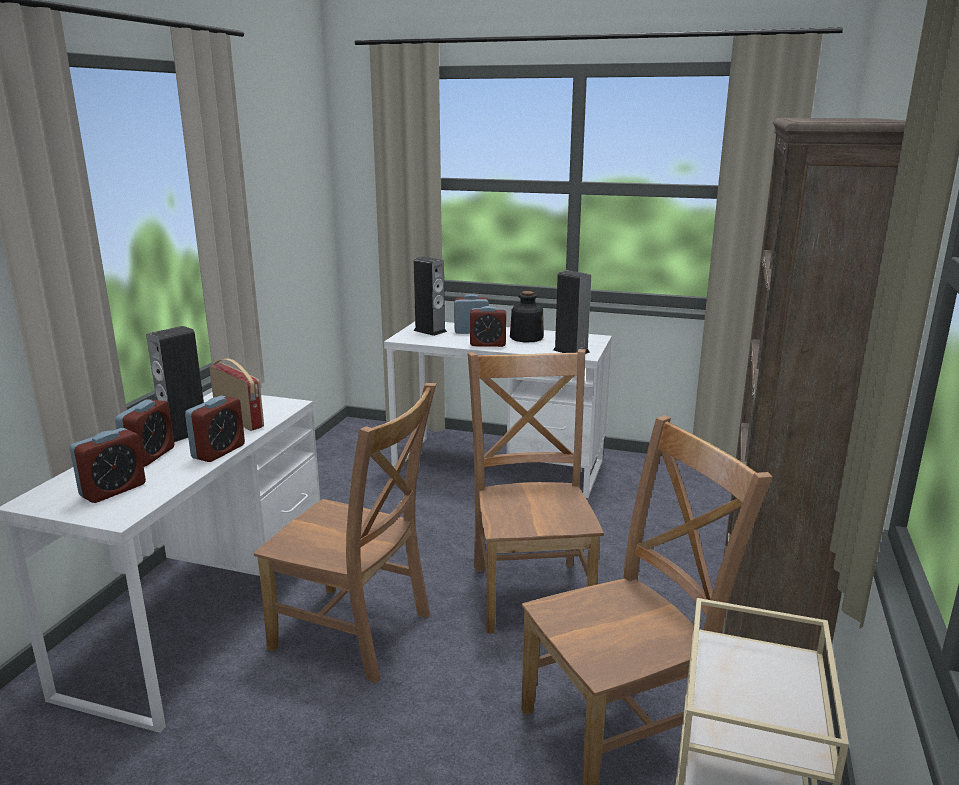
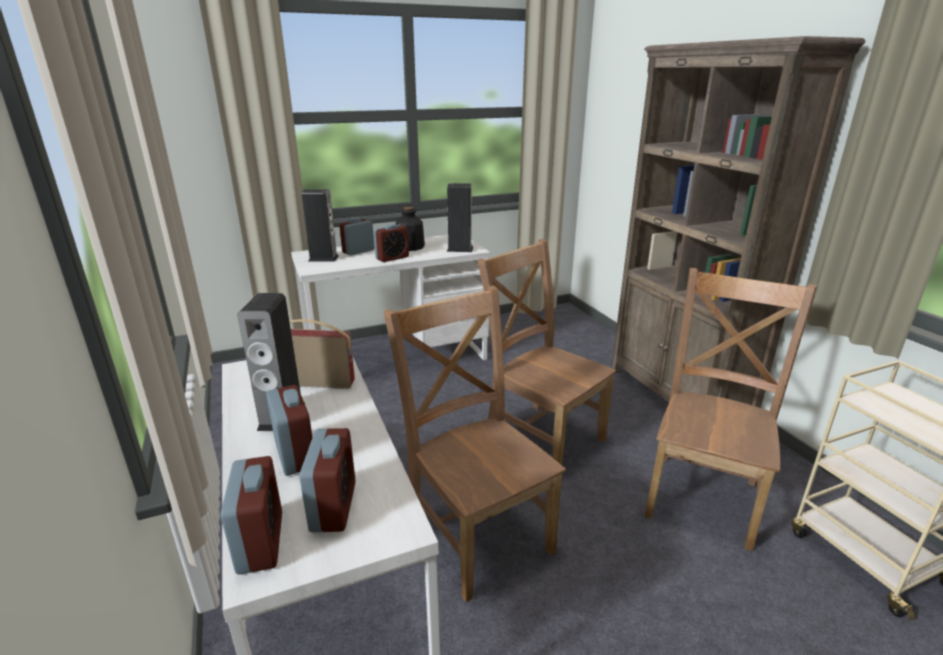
camera: 40 degrees left, 5 degrees up
(218, 451) = (360, 419): alarm clock -> alarm clock (260, 542)
(357, 633) = (476, 531): brown chair -> brown chair turned 105 degrees counterclockwise

